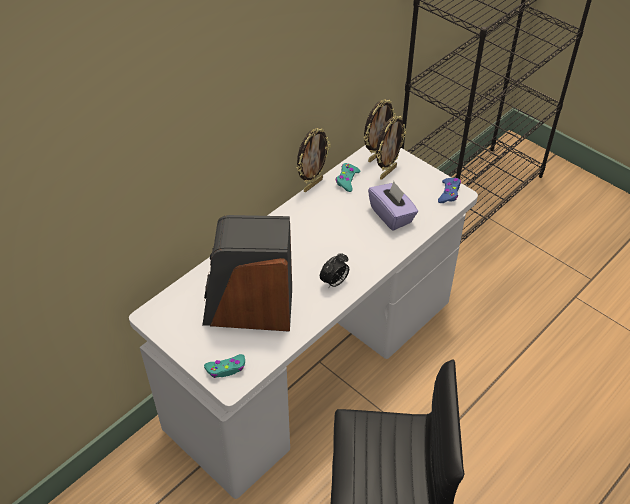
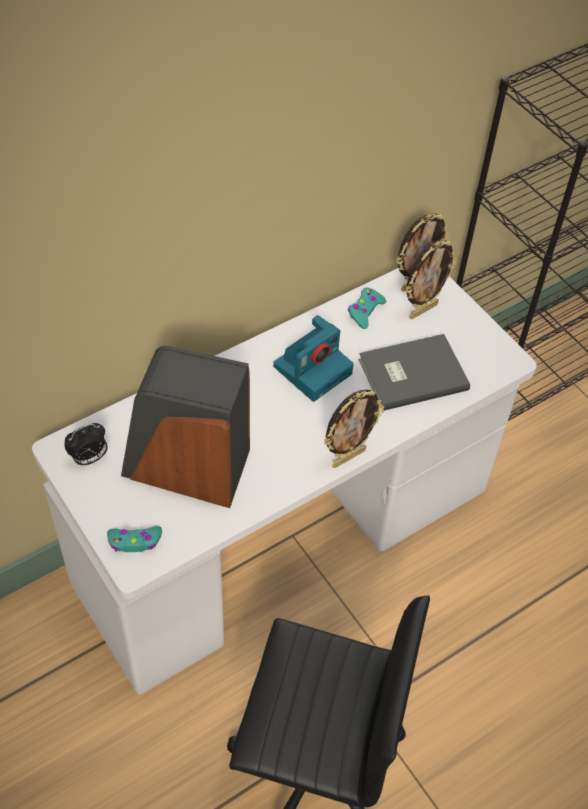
camera: 10 degrees right, 5 degrees up
(312, 184) = (317, 309): picture frame -> picture frame (348, 457)
(321, 225) = (313, 368): none -> camera
(334, 282) = (307, 452): alarm clock -> alarm clock (89, 458)
(391, 215) = (410, 373): purple tissue box -> grey book
(449, 193) = (497, 356): blue game controller -> none

